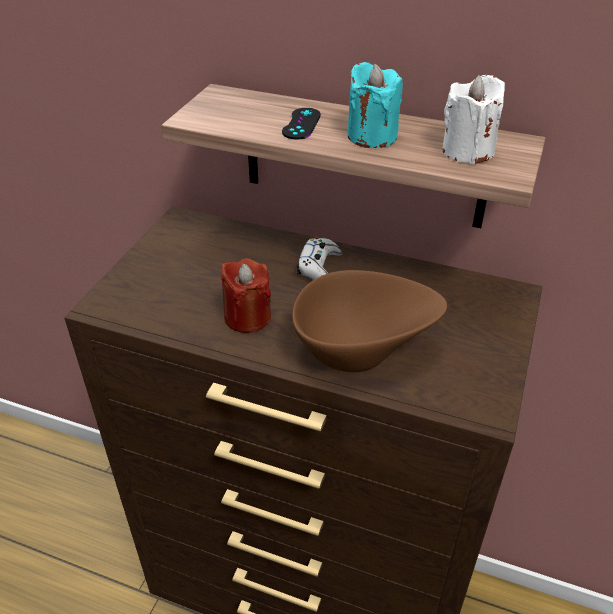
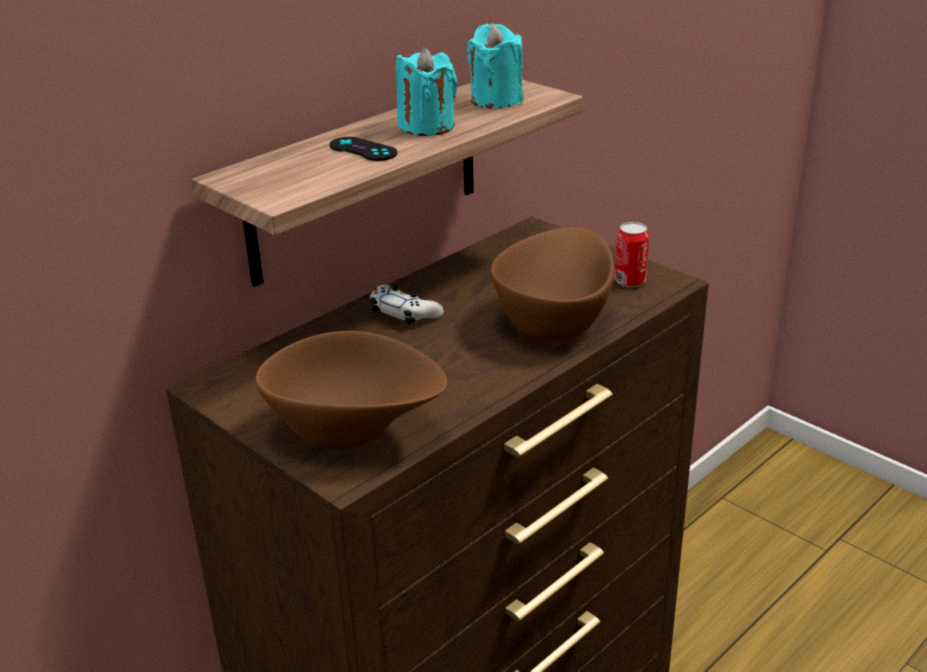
camera: 65 degrees left, 10 degrees down
(149, 295) = (356, 433): none -> brown bowl
(247, 317) = (454, 372): red candle -> none
(466, 381) = (630, 281): none -> can
(467, 151) = (496, 100): white candle -> turquoise candle

